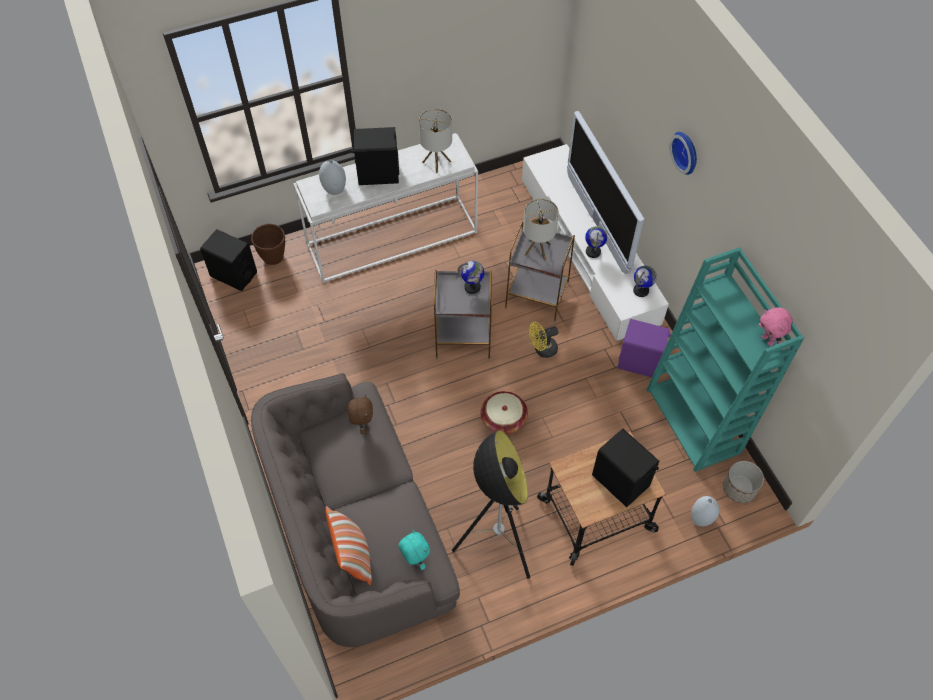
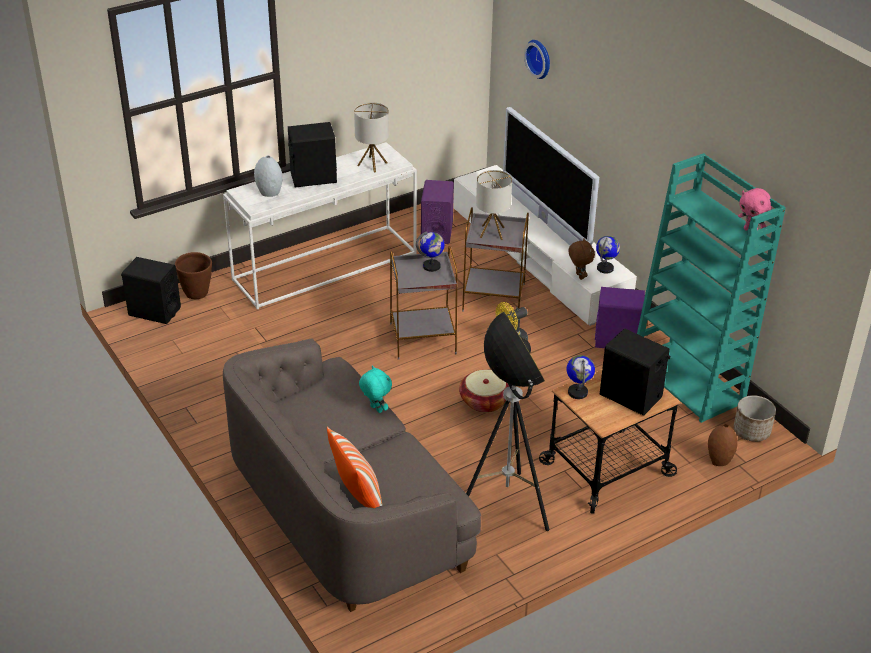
camera: 10 degrees left, 20 degrees down
(362, 425) = (340, 388): brown plush toy -> brown plush toy (579, 276)
(415, 559) = (427, 491): turquoise plush toy -> turquoise plush toy (375, 409)
(501, 207) = (436, 232): none -> purple speaker
(593, 251) = (547, 243): globe -> globe (578, 392)
(687, 152) = (633, 91): wall clock -> wall clock (540, 58)
(701, 518) = (719, 460): grey vase -> brown vase

